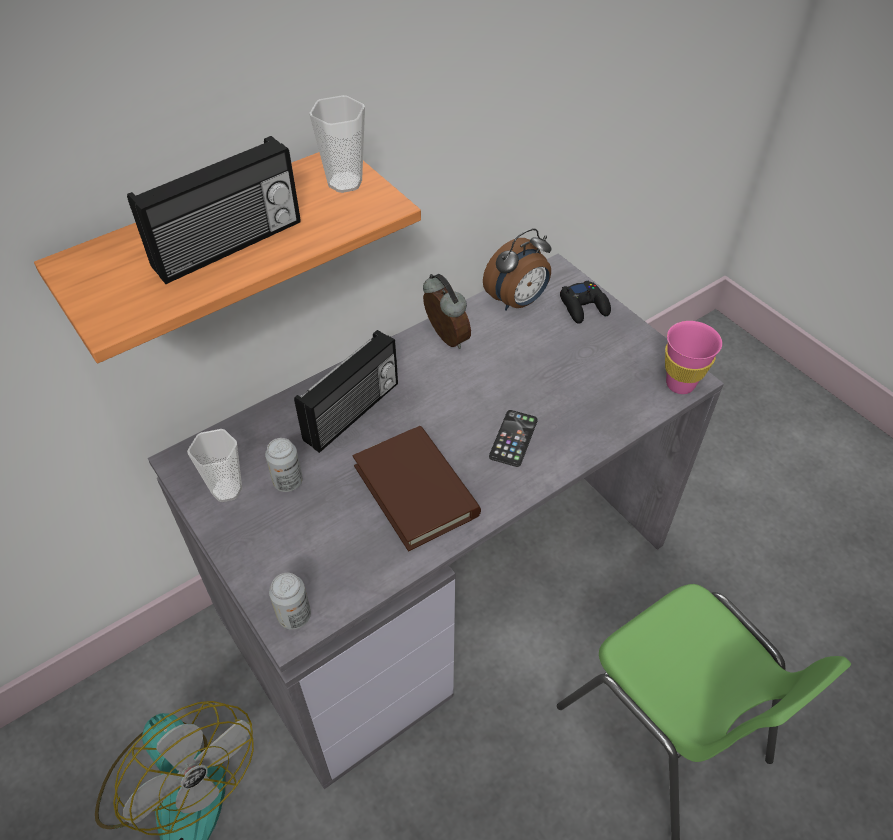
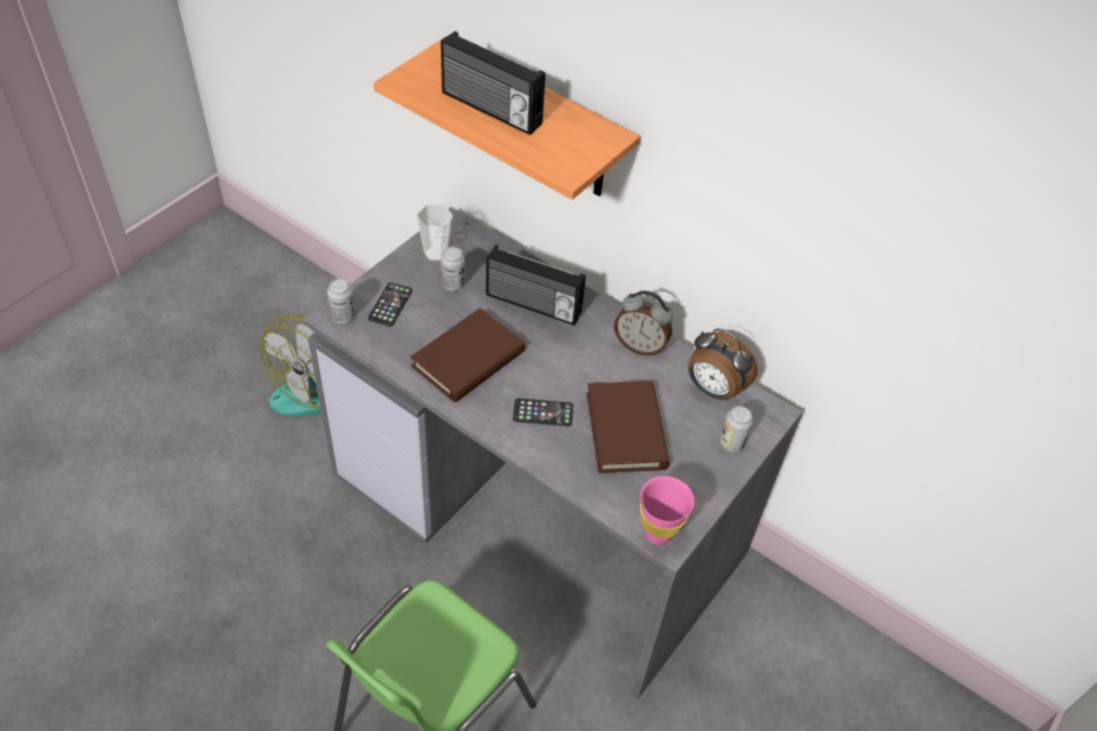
camera: 70 degrees right, 0 degrees up
(295, 556) = (390, 305): none -> phone
(345, 183) = (586, 146): cup -> none
(445, 339) = (640, 346): alarm clock -> alarm clock turned 75 degrees clockwise
(552, 377) = (626, 430): none -> brown book
(584, 306) = (731, 443): black game controller -> can

